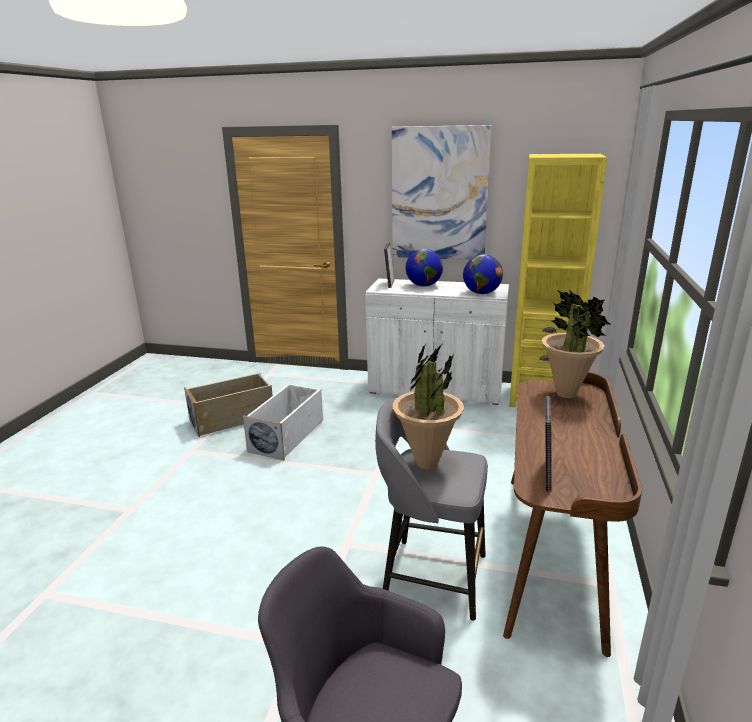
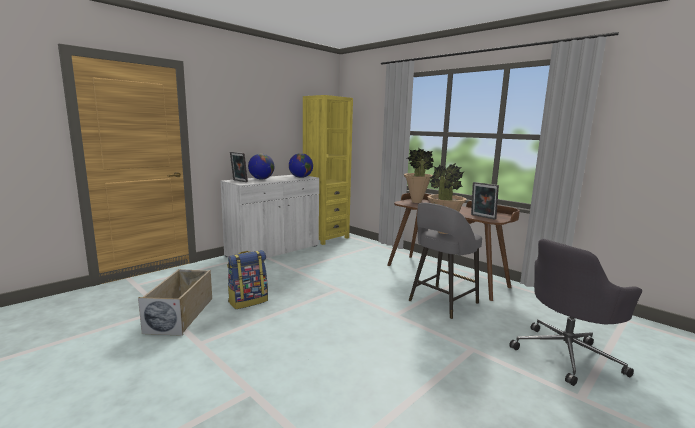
camera: 60 degrees left, 10 degrees down
(287, 435) = (248, 301): white storage box -> backpack
(439, 194) = (256, 118): picture -> none

